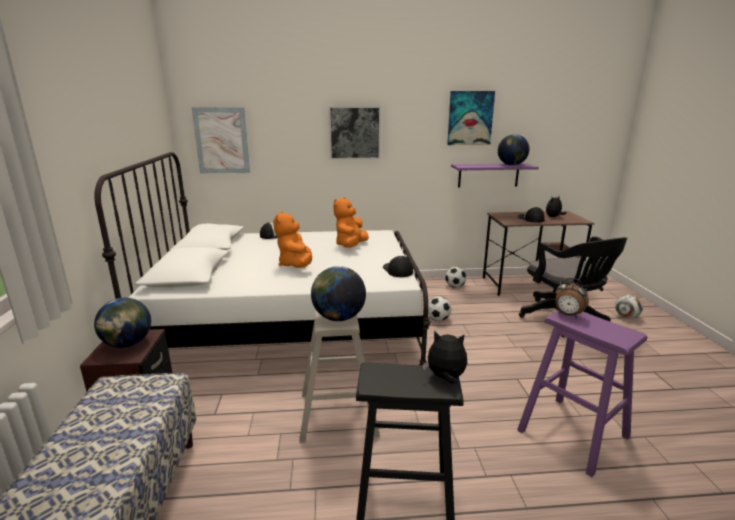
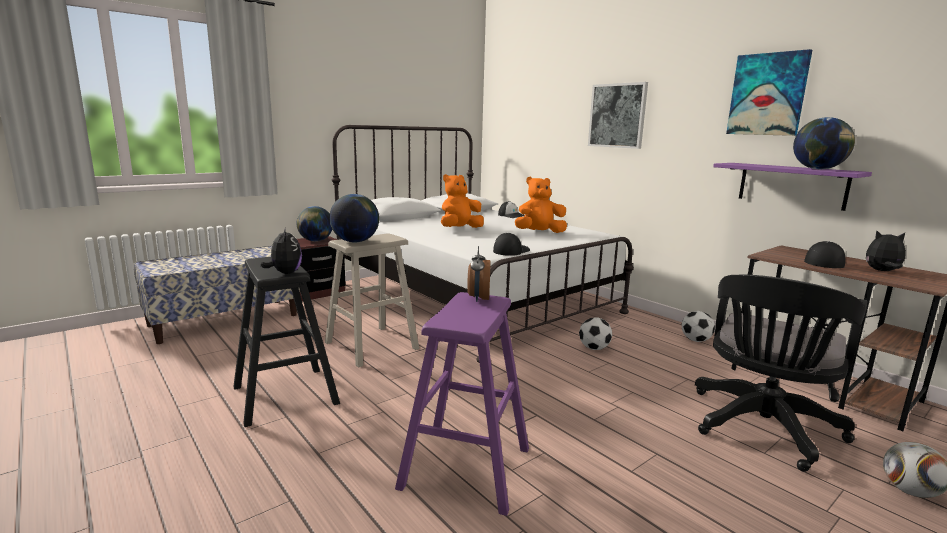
camera: 55 degrees right, 5 degrees down
(221, 140) = (510, 122): picture -> none

